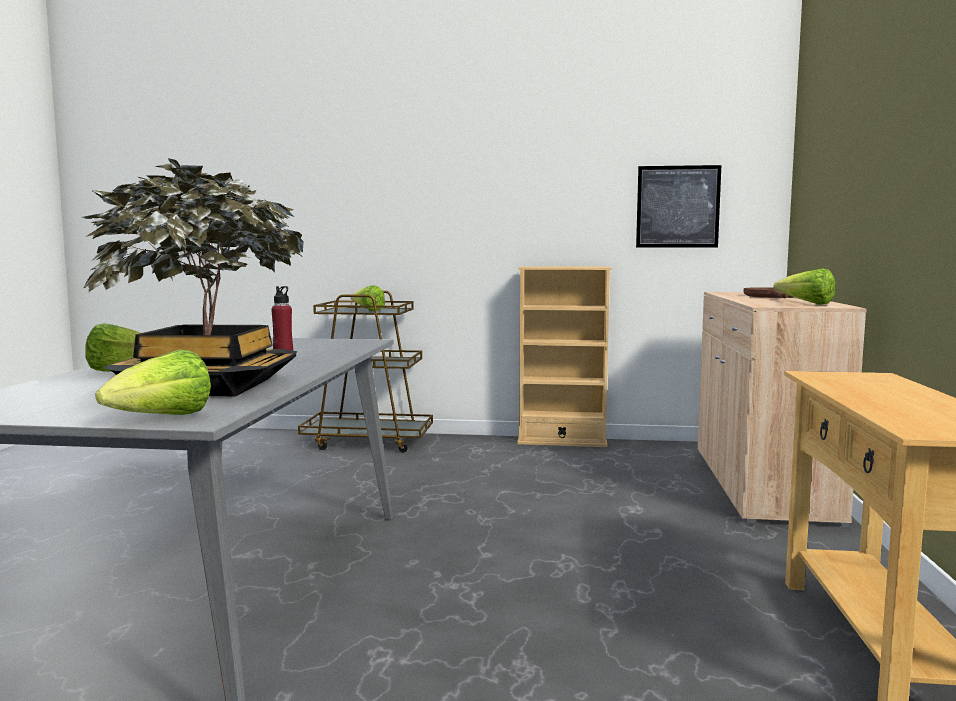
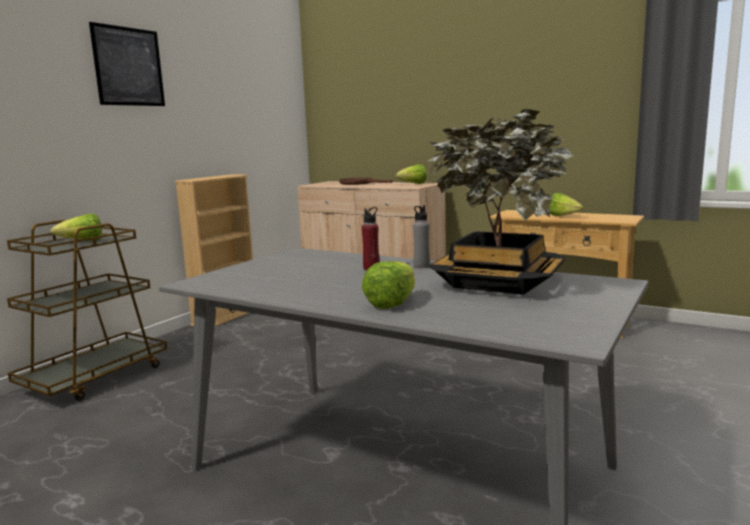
camera: 65 degrees left, 5 degrees up
(162, 419) = (613, 288): lettuce -> lettuce (563, 216)
(299, 367) = (421, 266): none -> grey bottle
(678, 207) = (259, 127): picture -> picture (128, 66)

